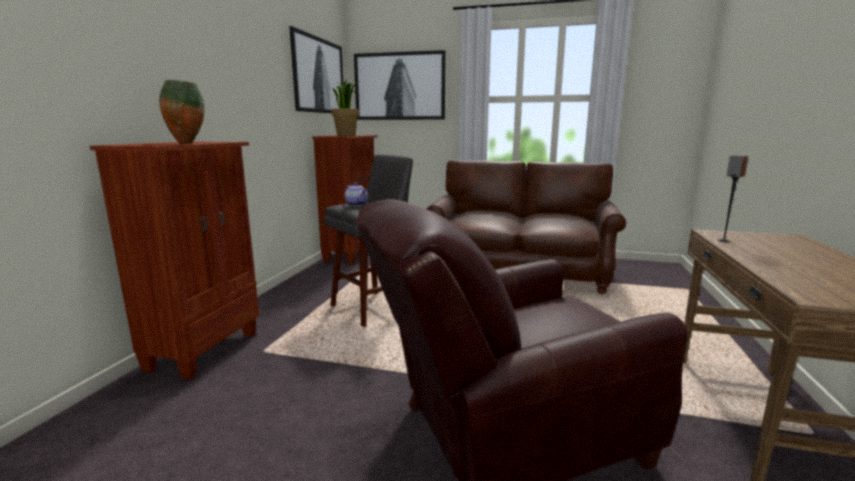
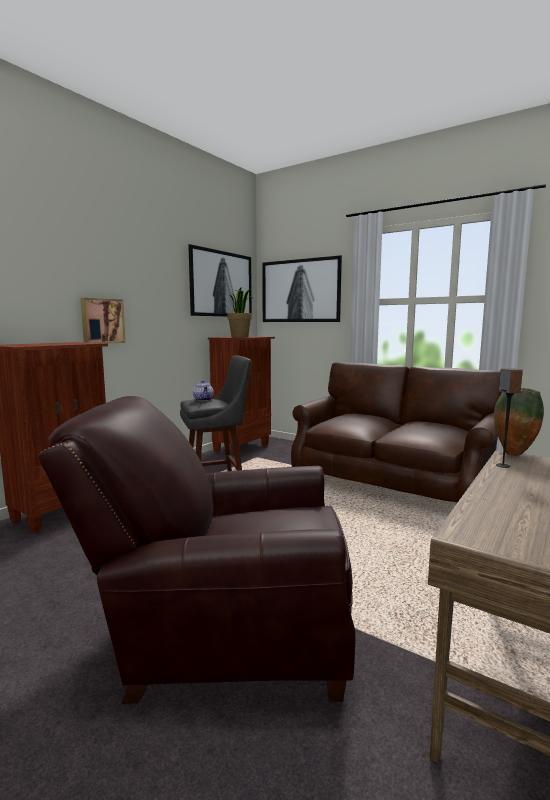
camera: 20 degrees right, 5 degrees down
(187, 143) = (51, 344): vase -> vase (513, 454)
(213, 115) = (102, 321): none -> picture

